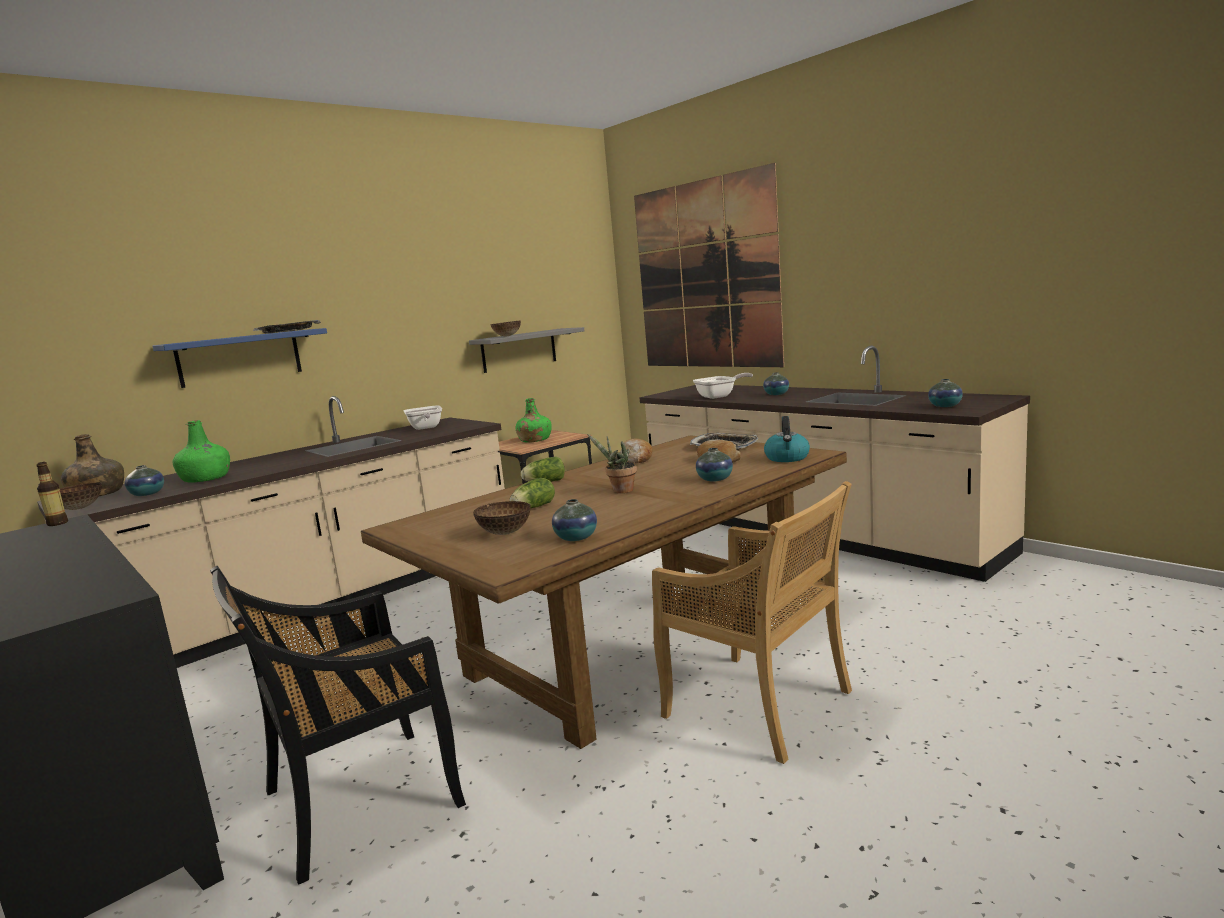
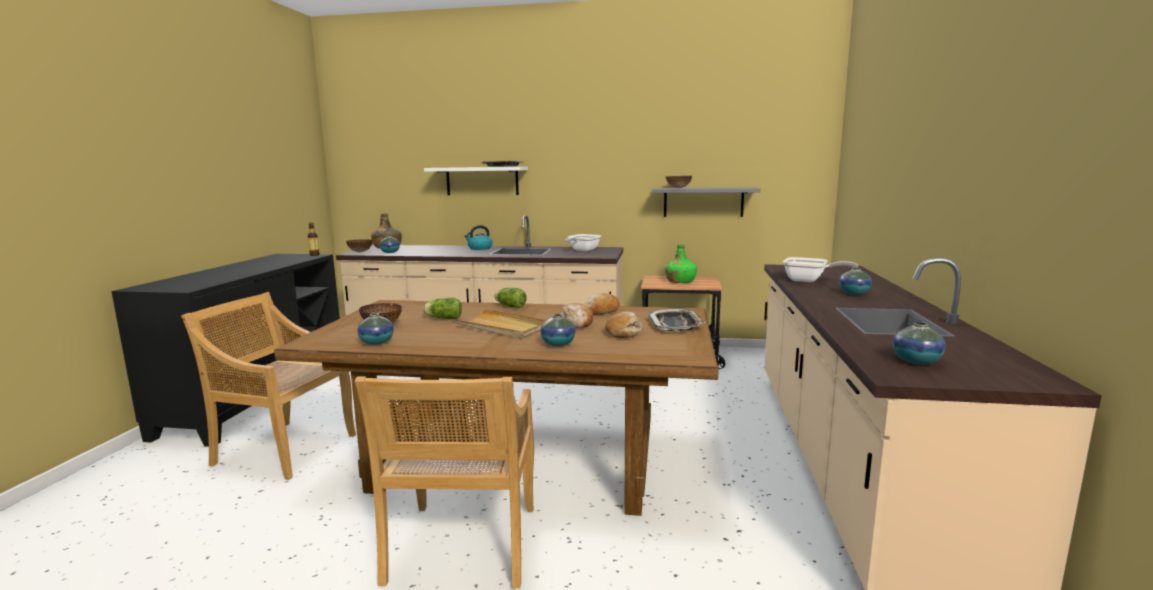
camera: 50 degrees right, 0 degrees up
(206, 479) = (425, 251): green bottle -> none
(239, 358) = (482, 181): blue shelf -> white shelf
(358, 801) = (284, 449): black chair -> beige chair
(620, 491) = (501, 327): potted plant -> beige tray
(659, 468) = (577, 323): none -> bread
(704, 276) = (880, 146): picture -> none
(787, 458) = (659, 351): kettle -> kettle (479, 248)

